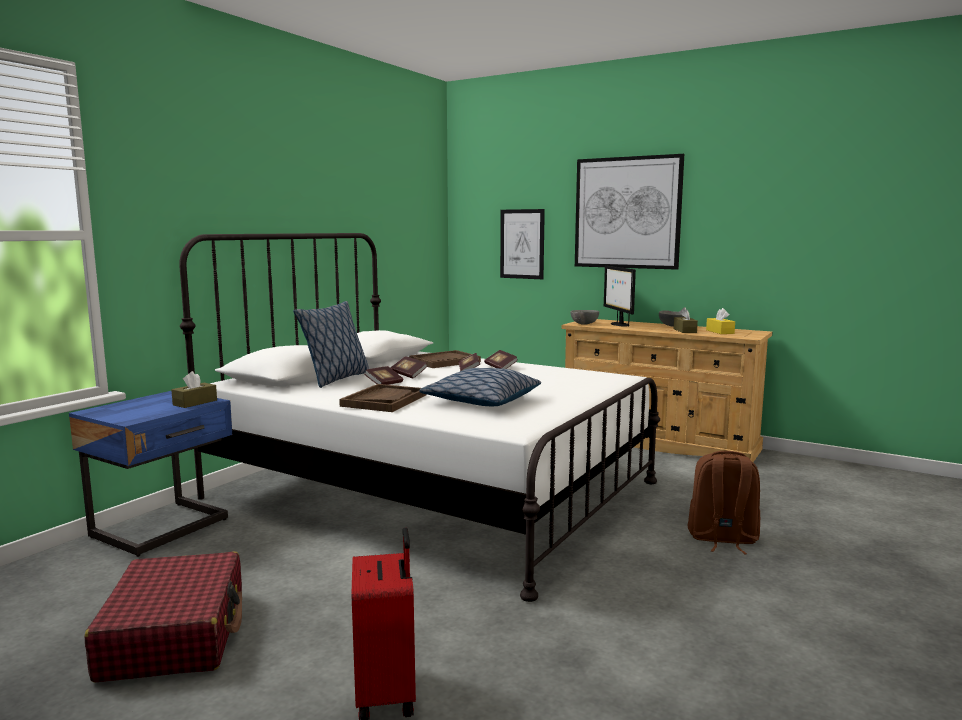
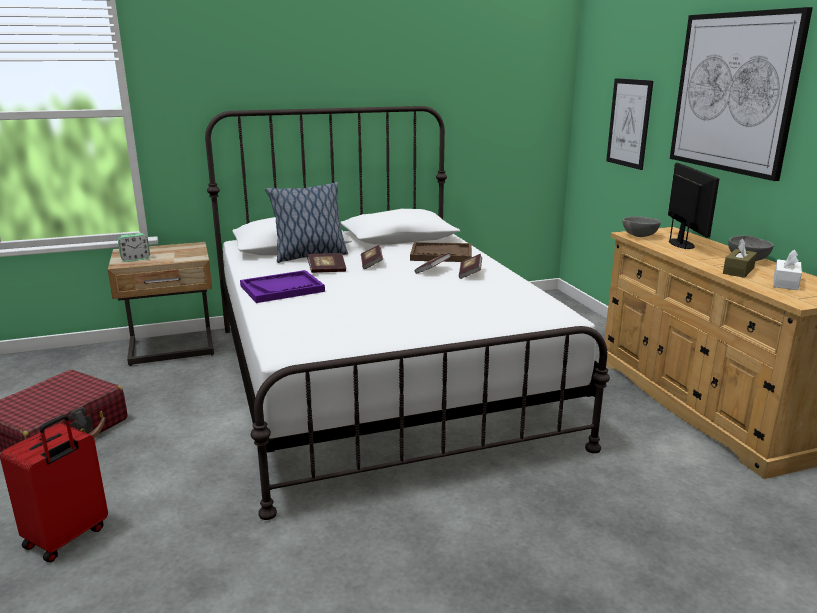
camera: 40 degrees right, 10 degrees up
(134, 414) = (135, 259): none -> alarm clock
(163, 528) = (172, 349): blue nightstand -> beige nightstand
(195, 402) = (185, 257): brown tissue box -> none
(384, 400) = (282, 289): brown tray -> purple tray
(481, 401) = (346, 311): pillow -> none
(619, 324) = (682, 244): monitor -> monitor turned 150 degrees clockwise
(720, 332) = (785, 283): yellow tissue box -> white tissue box
(722, 539) = (544, 549): brown backpack -> none

